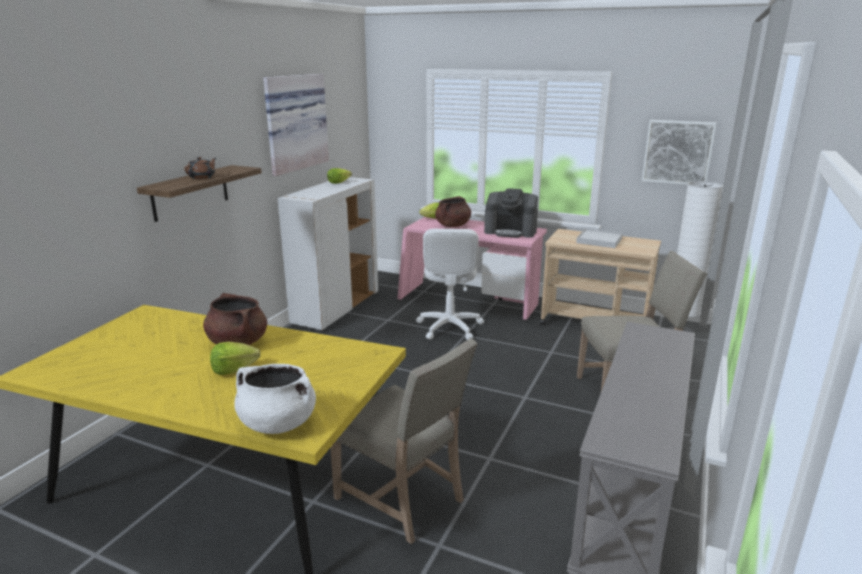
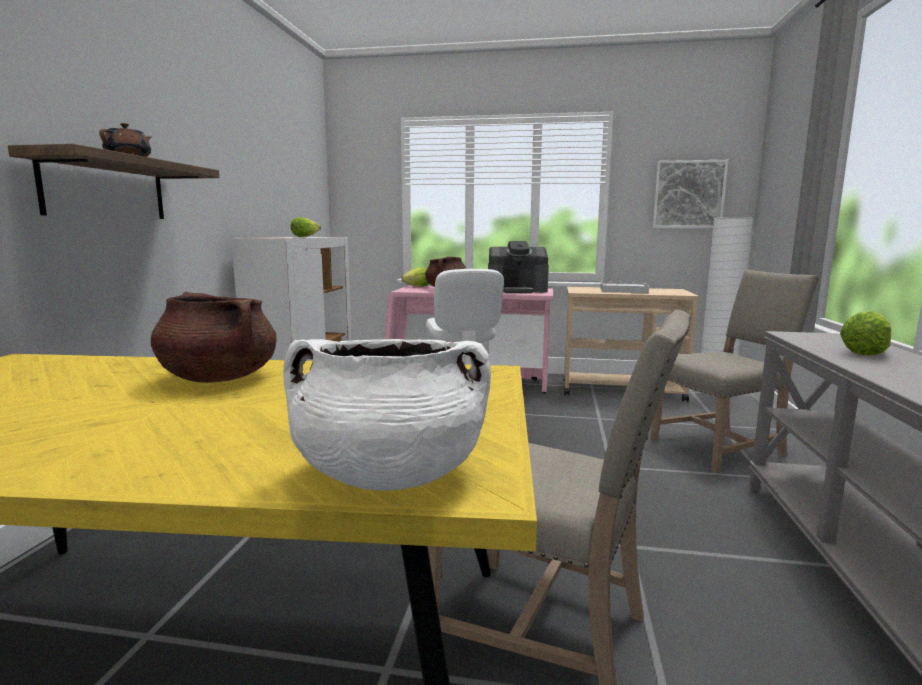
camera: 15 degrees left, 10 degrees down
(234, 370) = (229, 408): lettuce -> lettuce (865, 353)
(294, 122) = (251, 147): picture -> none

